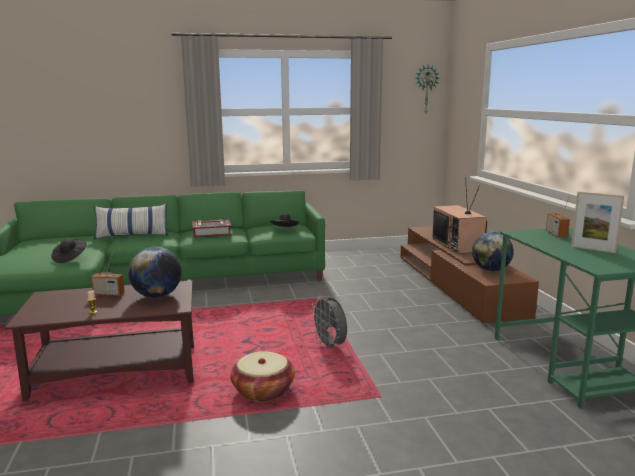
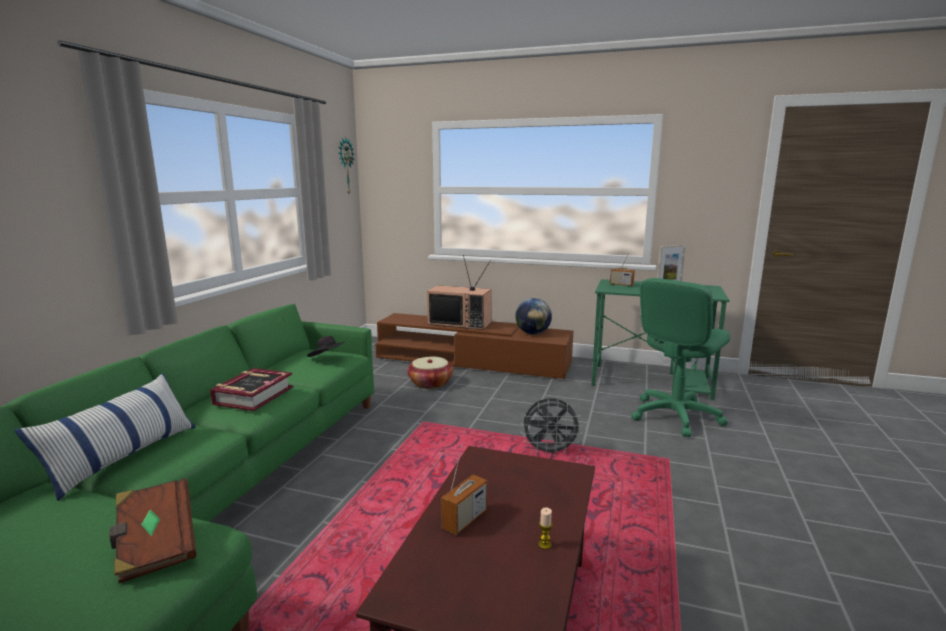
camera: 60 degrees left, 0 degrees up
(70, 258) = (155, 545): black hat -> brown book
(157, 296) = (514, 479): globe -> none
(263, 391) = (626, 517): basket -> basket (430, 383)
(488, 389) = (675, 416): none -> green office chair

